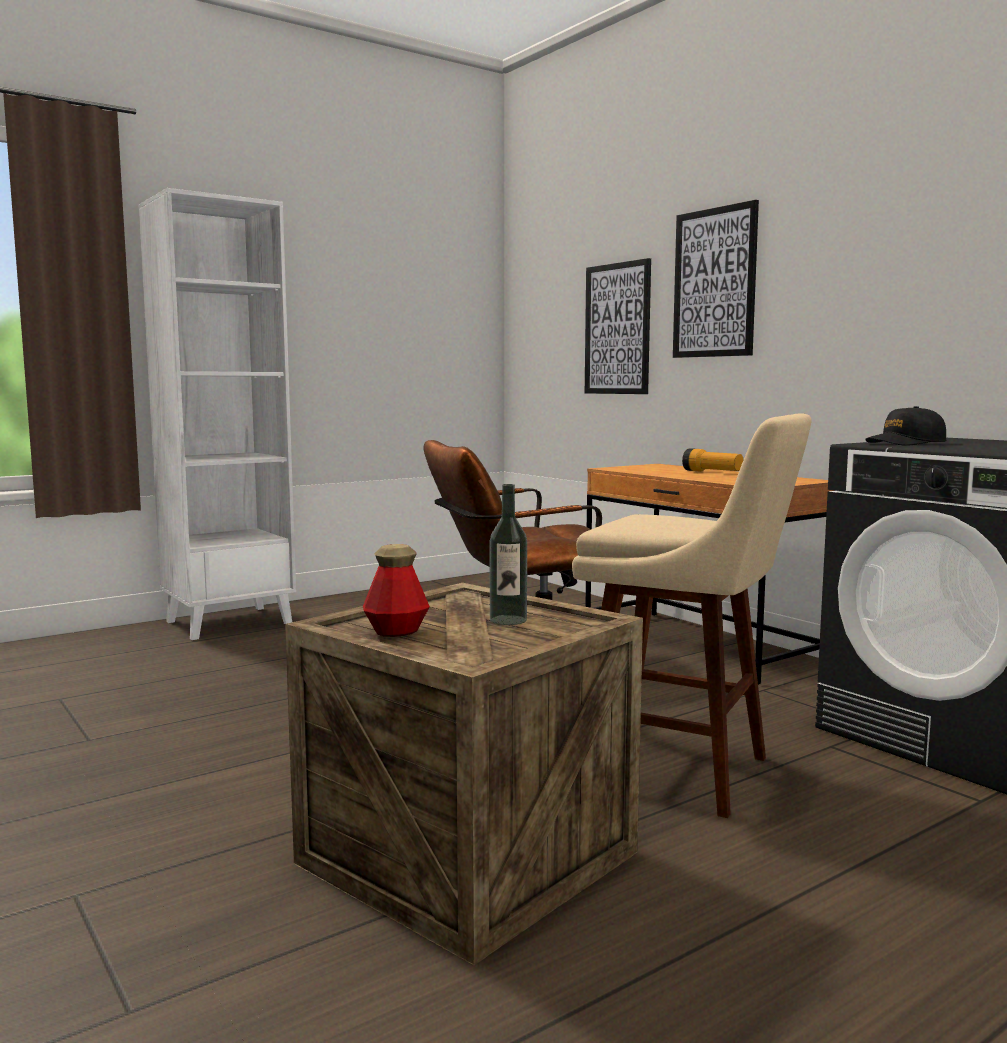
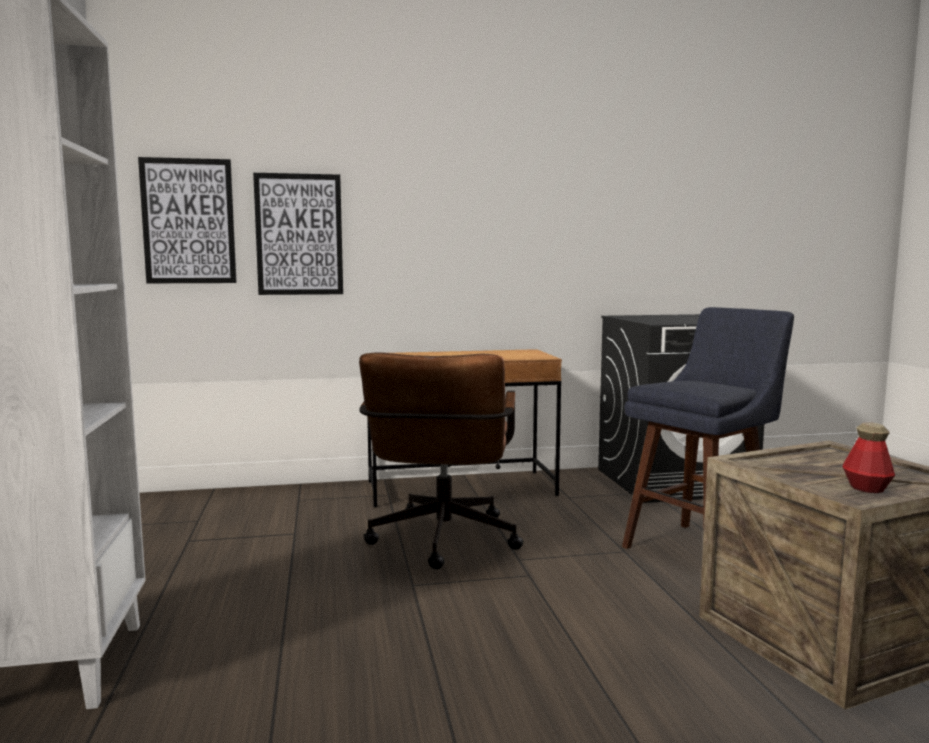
camera: 65 degrees left, 0 degrees up
(508, 620) = (834, 462): bottle -> none
(686, 773) = (701, 548): beige stool -> blue stool
(712, 472) = (453, 354): flashlight -> none
(714, 283) = (414, 204): picture -> picture (188, 221)
(906, 443) = (657, 321): black cap -> none

